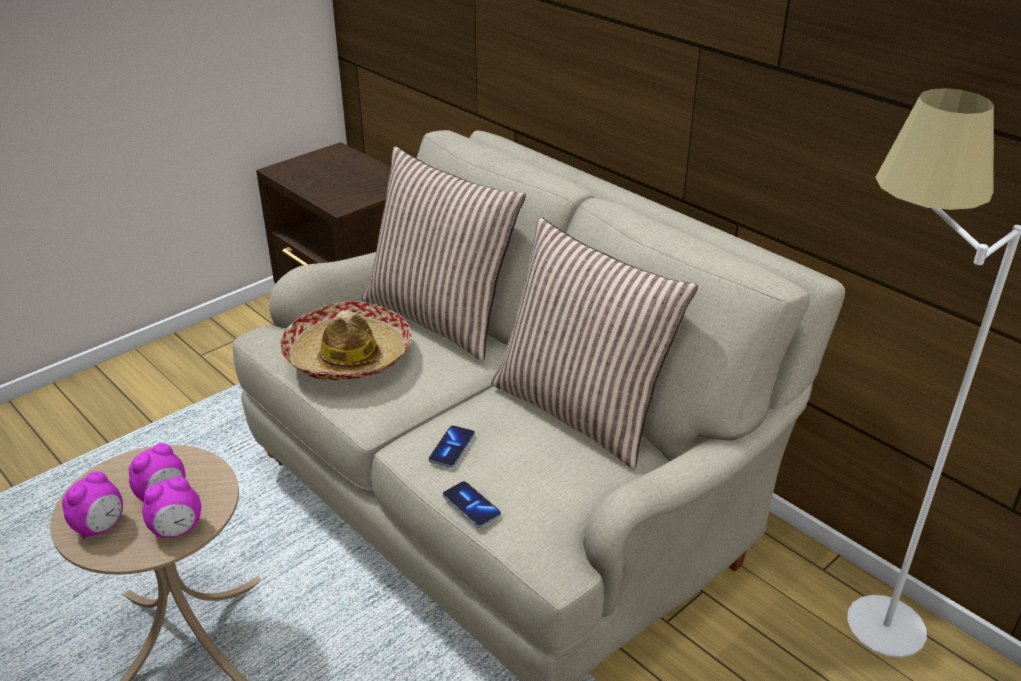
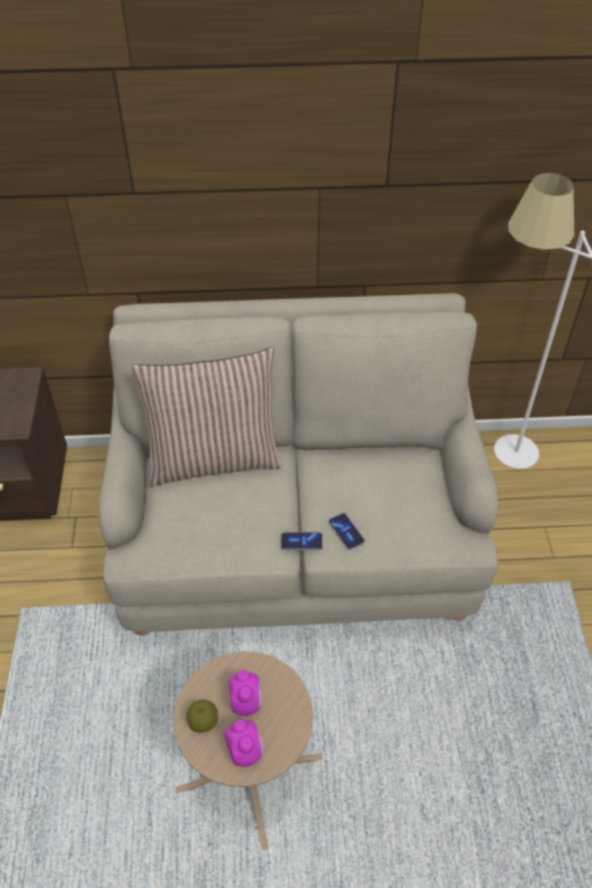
camera: 50 degrees left, 15 degrees up
(116, 480) = (203, 722): none -> apple
(177, 530) = (287, 709): alarm clock -> none
(348, 355) = (209, 528): hat -> none
(471, 506) = (402, 553): phone -> phone (301, 542)
(581, 410) = (366, 455): pillow -> none

